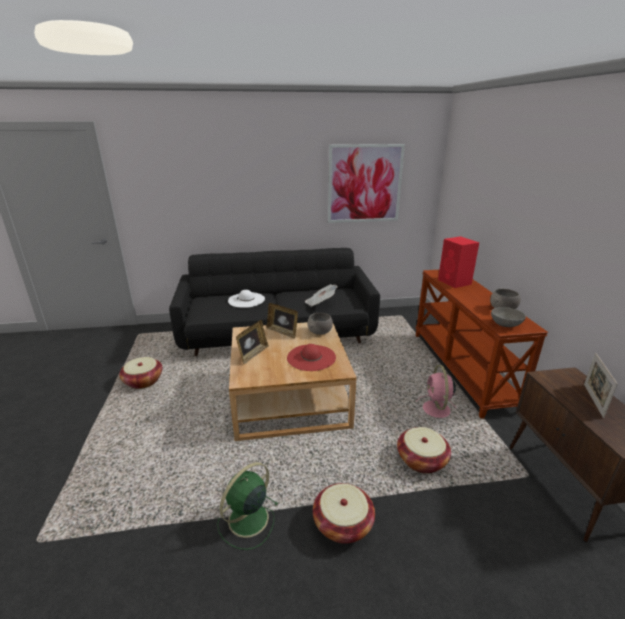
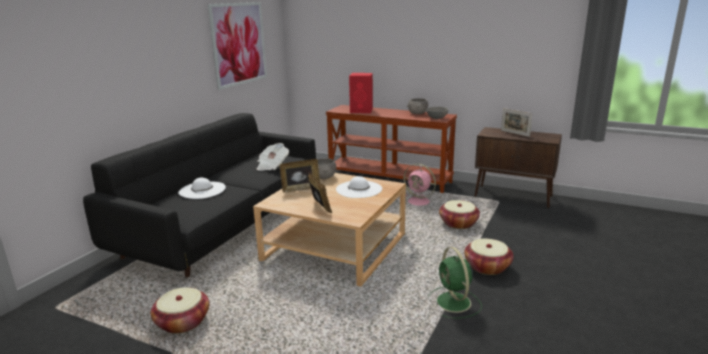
camera: 55 degrees left, 5 degrees down
(311, 357) = (359, 189): red hat -> white hat

